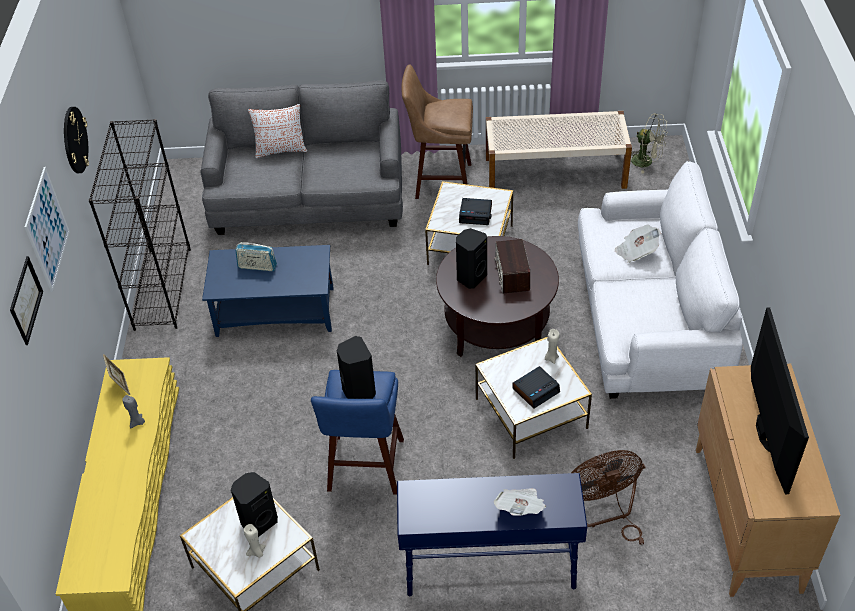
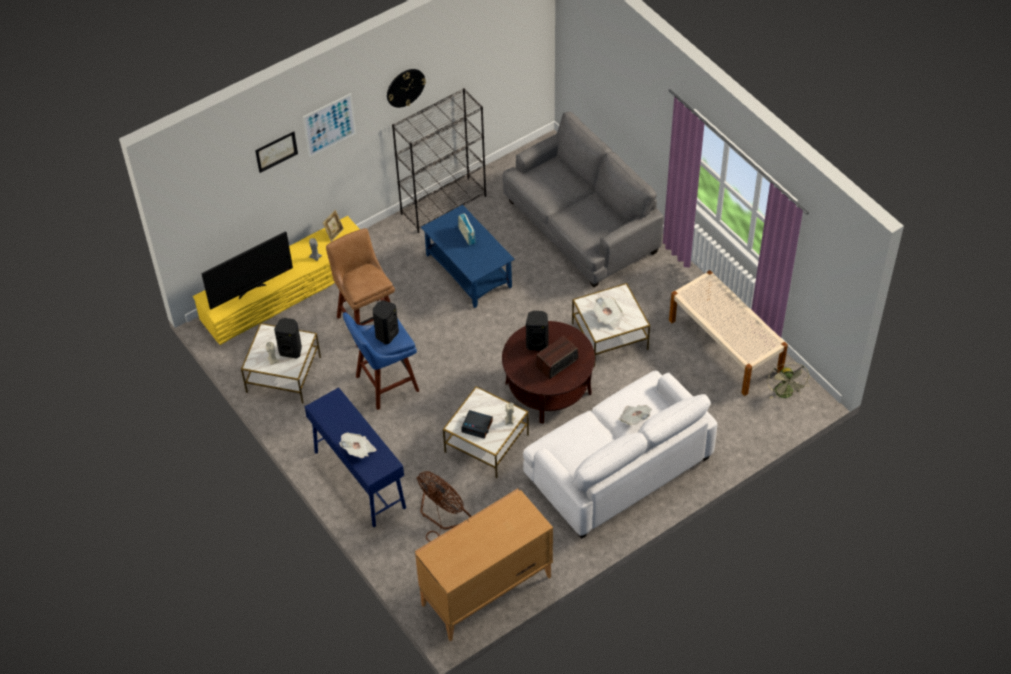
camera: 55 degrees right, 5 degrees up
(281, 150) = (577, 182): white pillow -> none
(440, 181) = (659, 286): brown stool -> brown stool (366, 320)
(476, 214) = (608, 318): alarm clock -> newspaper
(764, 432) = (484, 534): television -> television (251, 290)

